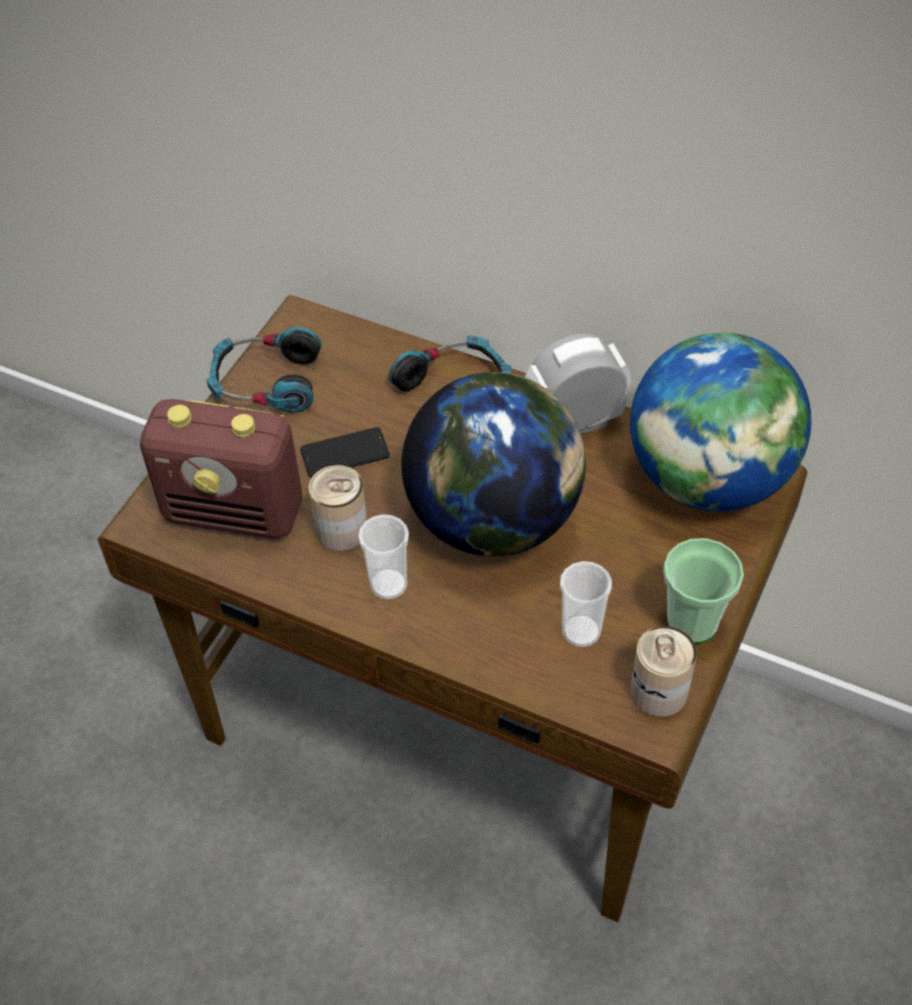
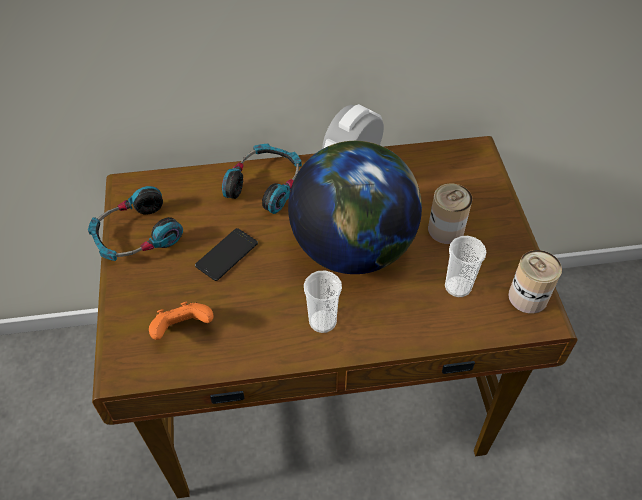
camera: 35 degrees left, 0 degrees up
(235, 512) = (183, 329): radio -> orange game controller
(341, 529) = (264, 303): can -> can (446, 229)
(692, 622) = (510, 248): cup -> none
(708, 478) = (450, 165): globe -> none

